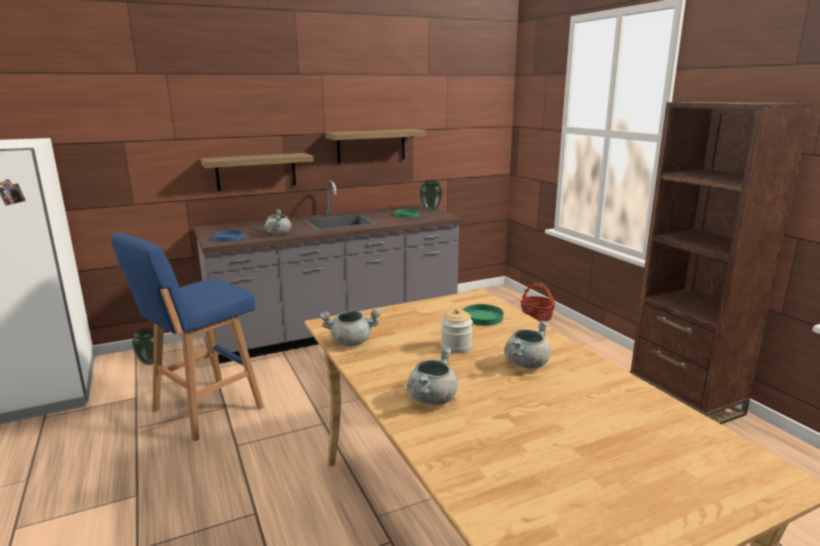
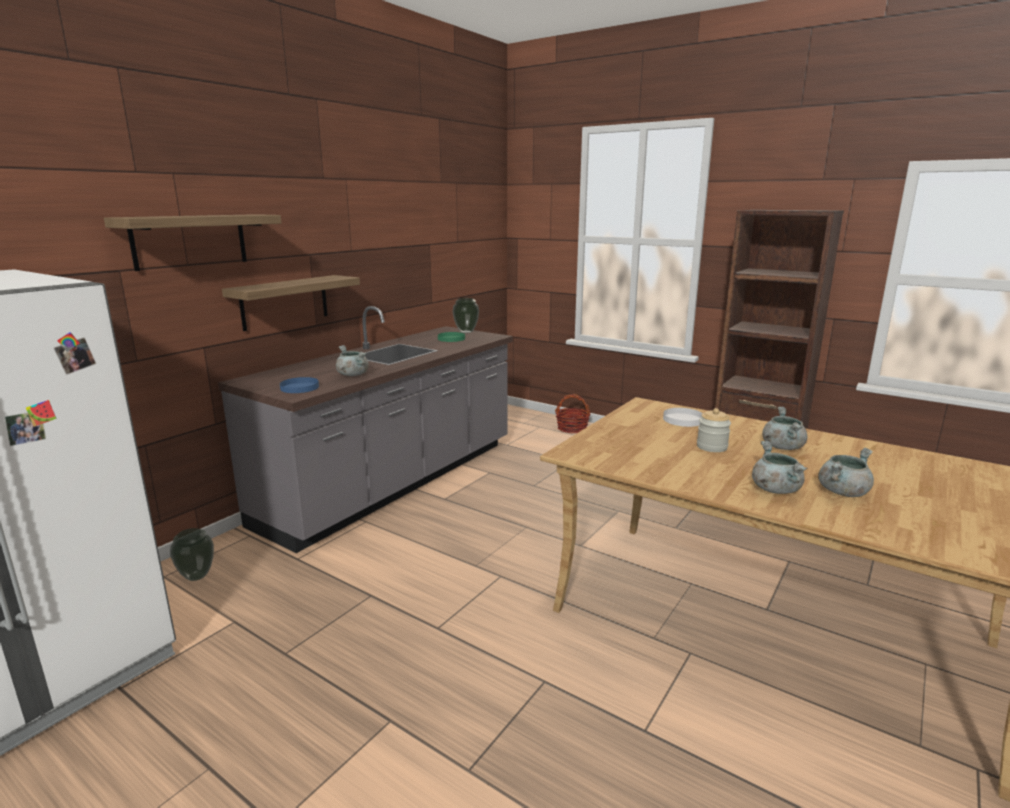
camera: 30 degrees left, 0 degrees up
(204, 410) = (349, 606): blue stool -> none
(351, 342) = (624, 463): grey cooking pot -> grey cooking pot (842, 492)
(371, 146) = (396, 263): shelf -> shelf (190, 241)
(483, 317) = (683, 419): green plate -> white plate

